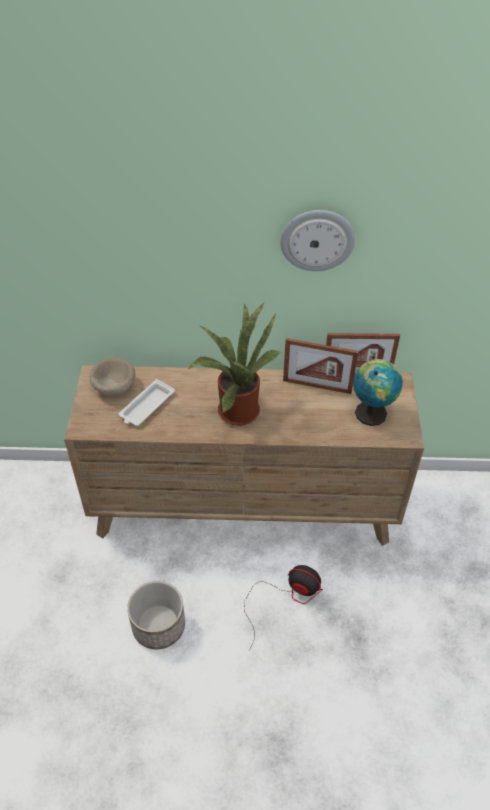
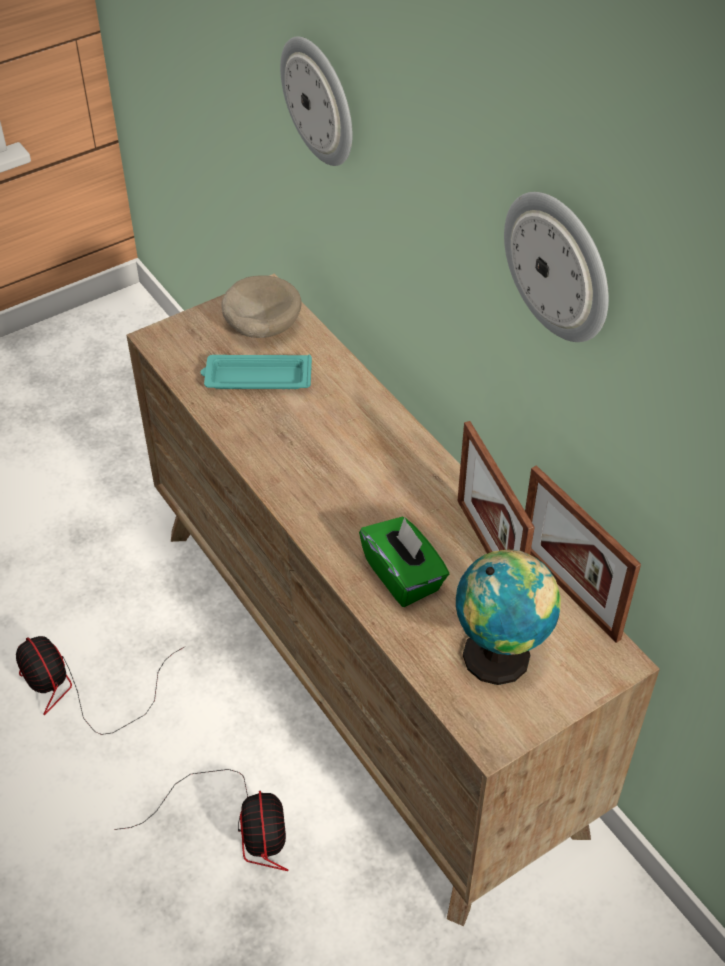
camera: 55 degrees right, 0 degrees up
(110, 252) = (320, 100): none -> wall clock
(146, 406) = (256, 378): white tray -> turquoise tray
(158, 626) = (79, 691): planter -> fan
(235, 409) = (342, 476): potted plant -> none
(308, 419) = (403, 576): none -> green tissue box

